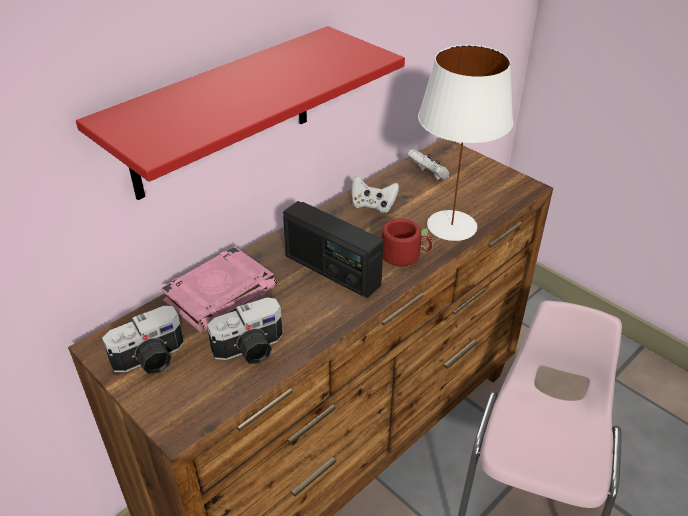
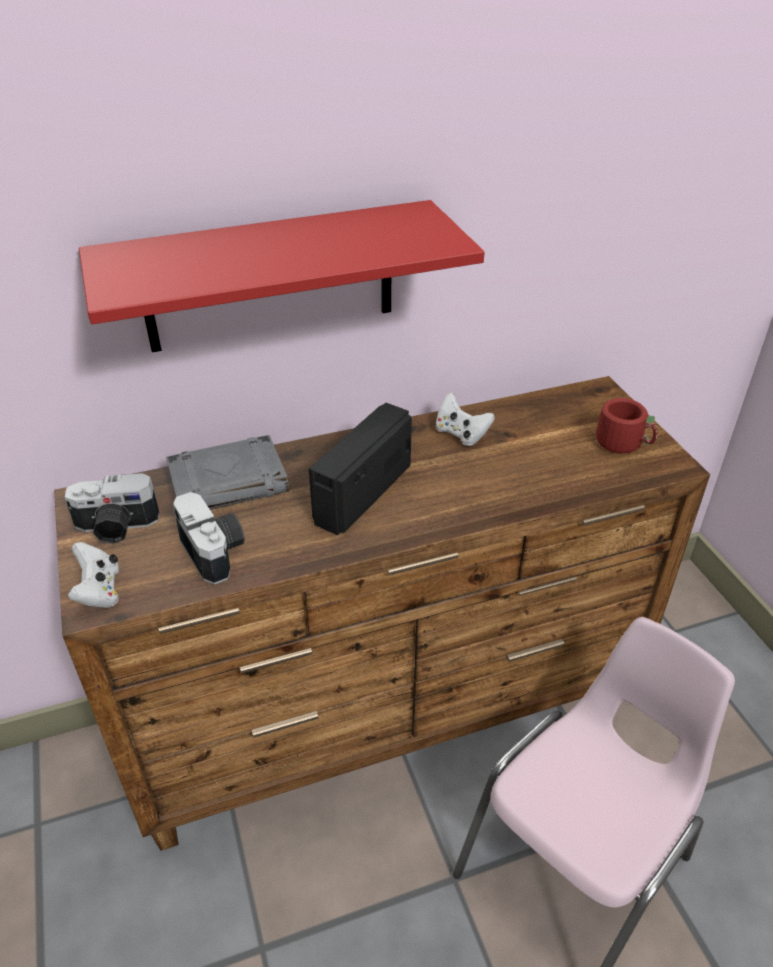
camera: 25 degrees right, 0 degrees up
(221, 293) = (229, 482): pink book -> grey book
(251, 350) = (216, 551): camera -> camera turned 120 degrees counterclockwise
(332, 270) = (362, 493): radio -> radio turned 60 degrees clockwise
(405, 255) = (458, 501): red mug -> red mug (624, 442)
(429, 175) = (554, 417): white game controller -> white game controller (99, 591)
(452, 226) = (540, 484): white table lamp -> none

